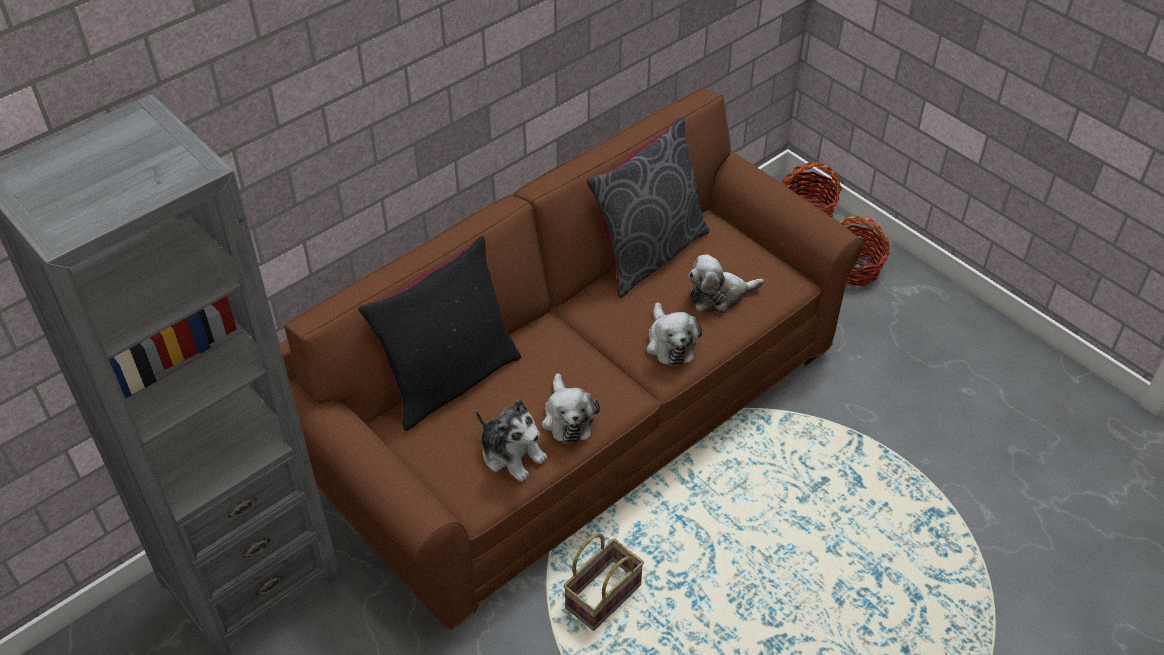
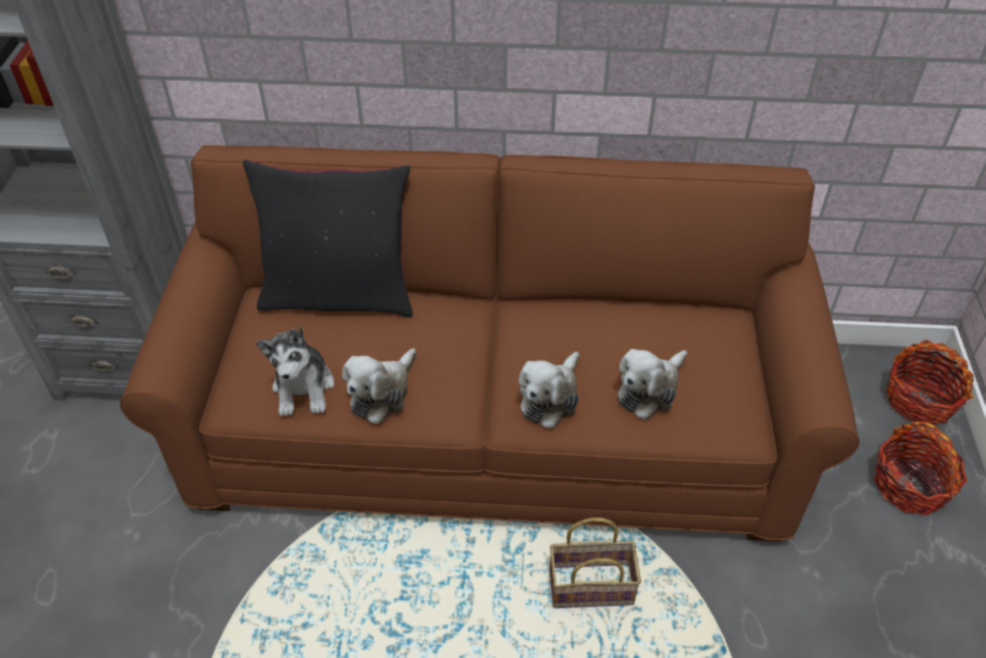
camera: 45 degrees right, 0 degrees up
(603, 594) = (329, 584): basket -> basket (593, 585)
(648, 253) = (632, 308): grey pillow -> none
(719, 296) = (650, 390): plush toy -> plush toy turned 75 degrees counterclockwise

